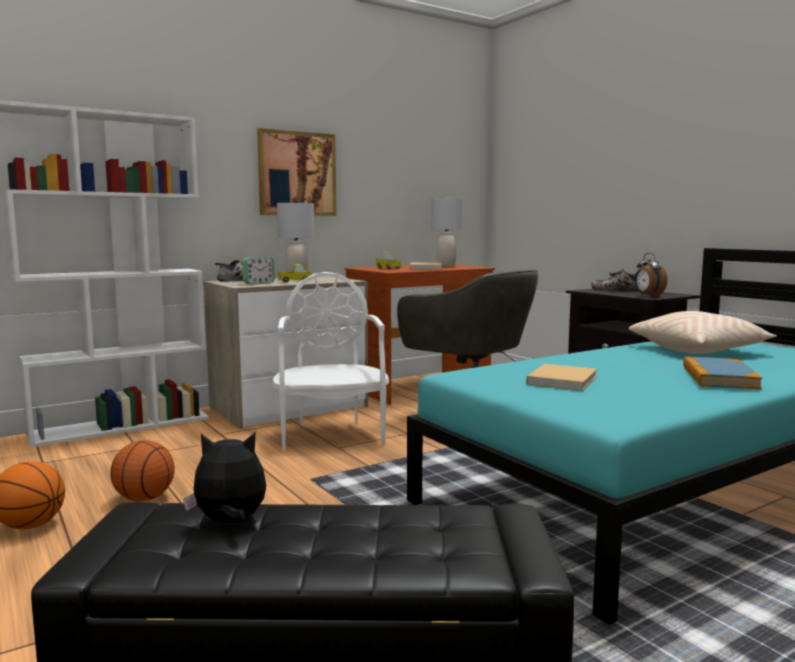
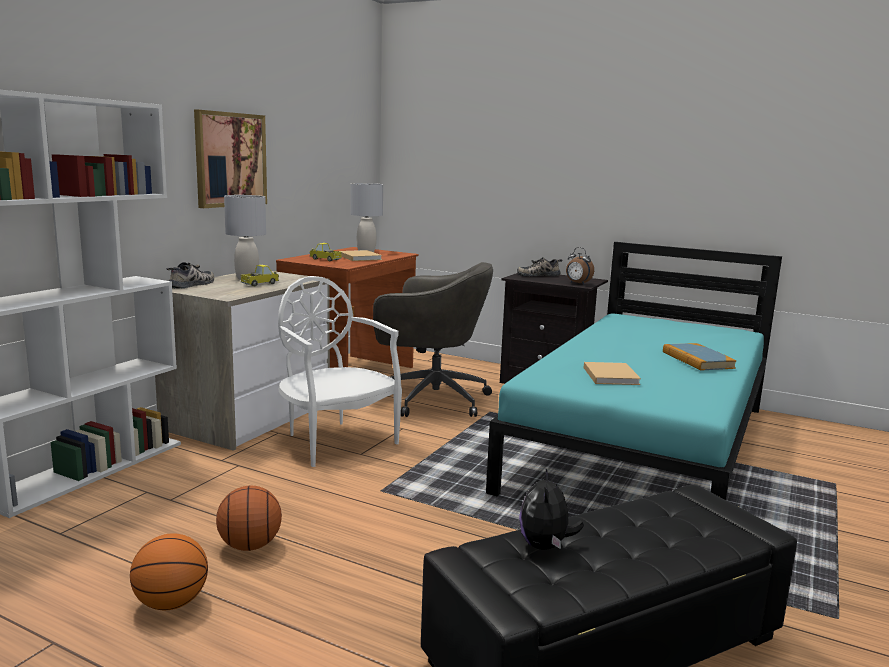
camera: 30 degrees left, 5 degrees up
(230, 522) = (545, 546): plush toy -> plush toy turned 45 degrees counterclockwise
(258, 283) = (231, 290): alarm clock -> none
(698, 350) = (641, 332): beige pillow -> none

